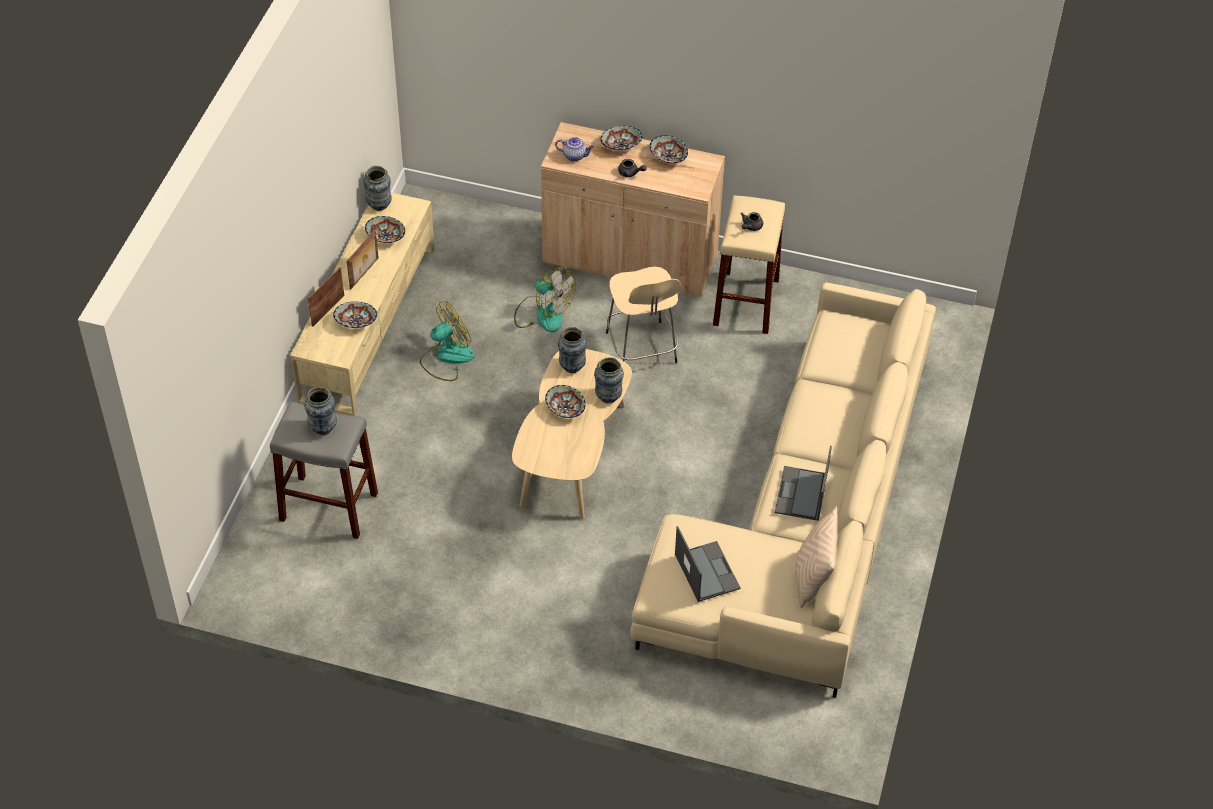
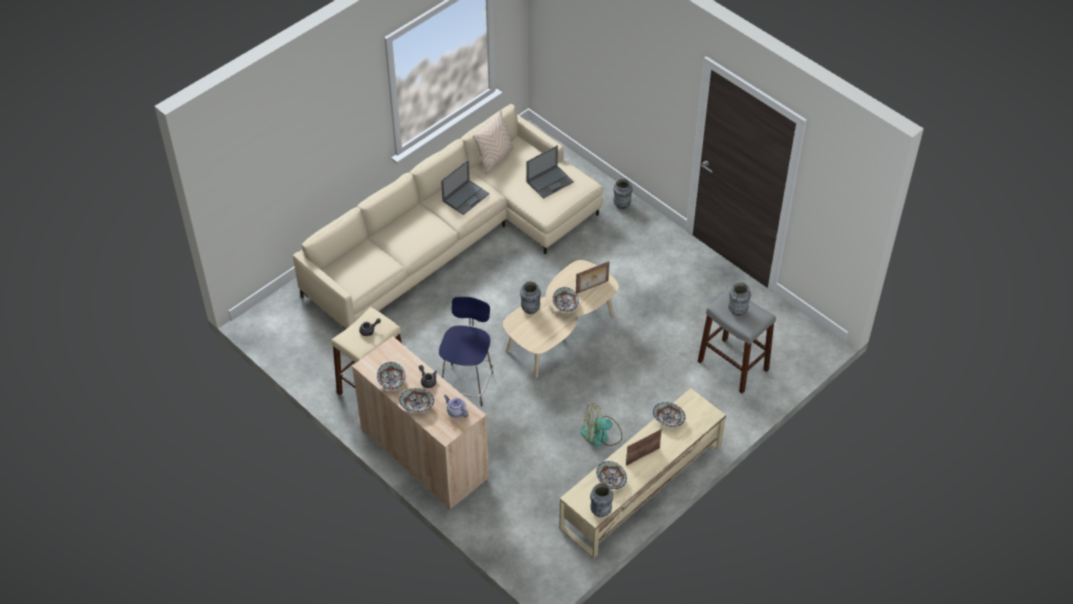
camera: 150 degrees left, 0 degrees up
(327, 310) = (684, 438): picture frame -> picture frame (592, 287)
(543, 313) = (514, 439): fan -> none
(572, 366) = (539, 338): vase -> vase (622, 205)
(642, 350) = (467, 383): beige stool -> blue stool
(706, 571) = (550, 181): laptop -> laptop turned 135 degrees counterclockwise

